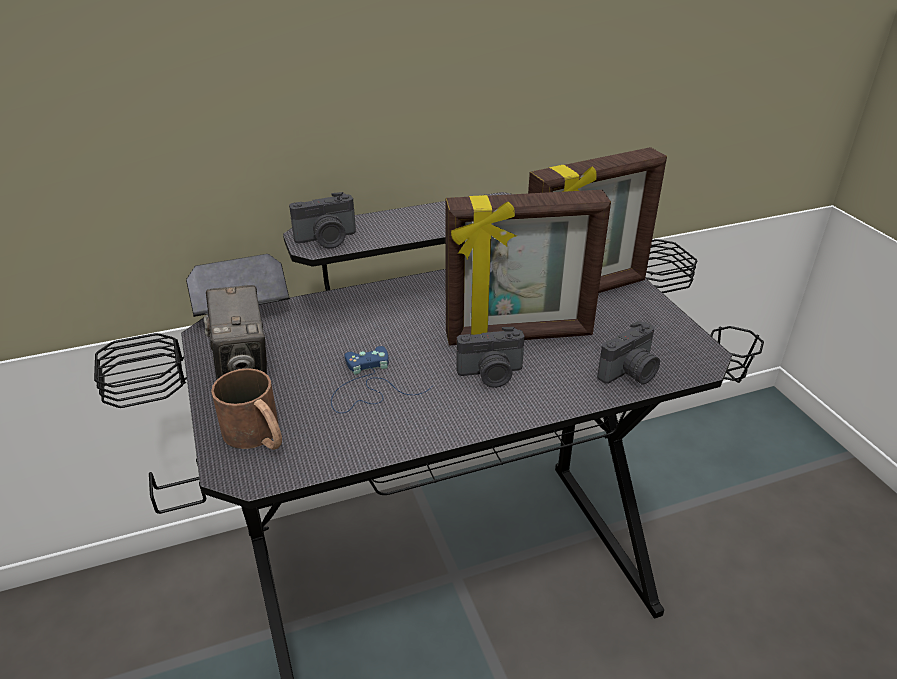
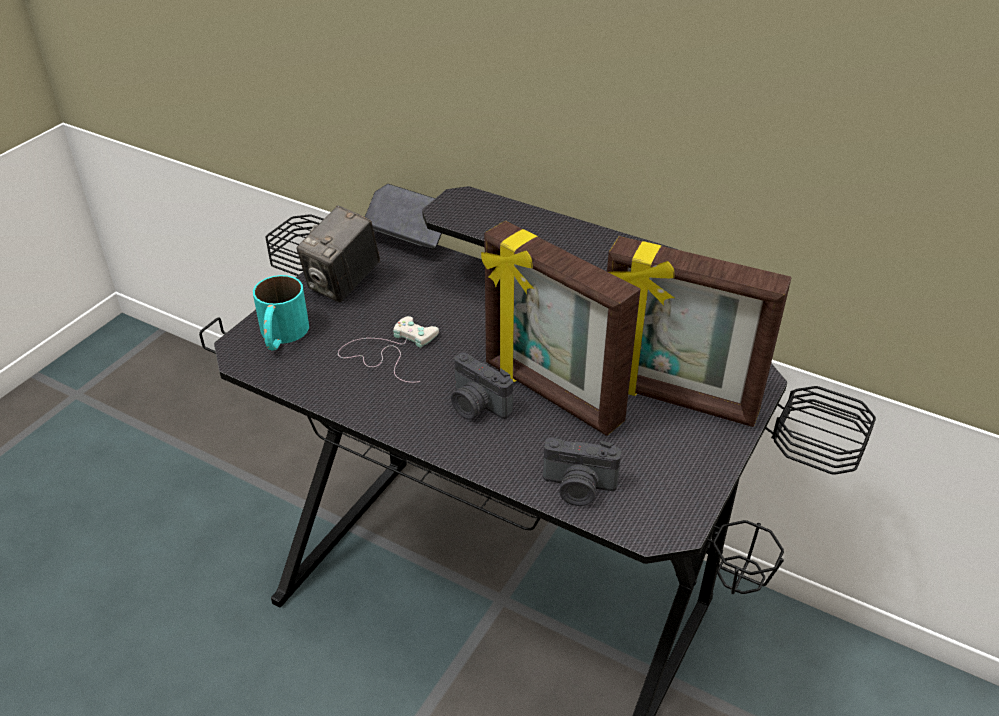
camera: 50 degrees right, 5 degrees up
(258, 436) = (281, 336): brown mug -> turquoise mug
(327, 240) = (463, 212): camera -> none
(368, 386) = (389, 351): blue game controller -> white game controller

